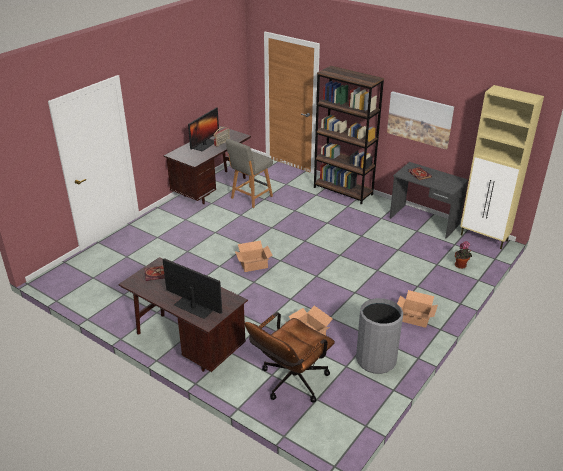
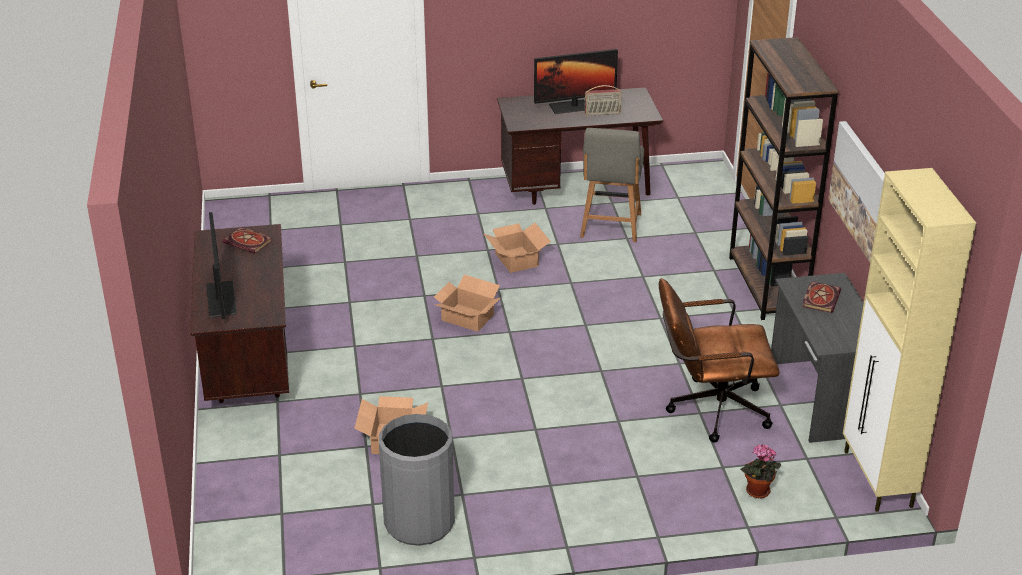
camera: 45 degrees right, 0 degrees up
(250, 198) = (610, 227): grey chair -> grey chair turned 75 degrees counterclockwise
(290, 383) = (283, 477): brown office chair -> brown office chair (709, 409)
(415, 318) = (558, 511): cardboard box -> cardboard box (516, 260)

